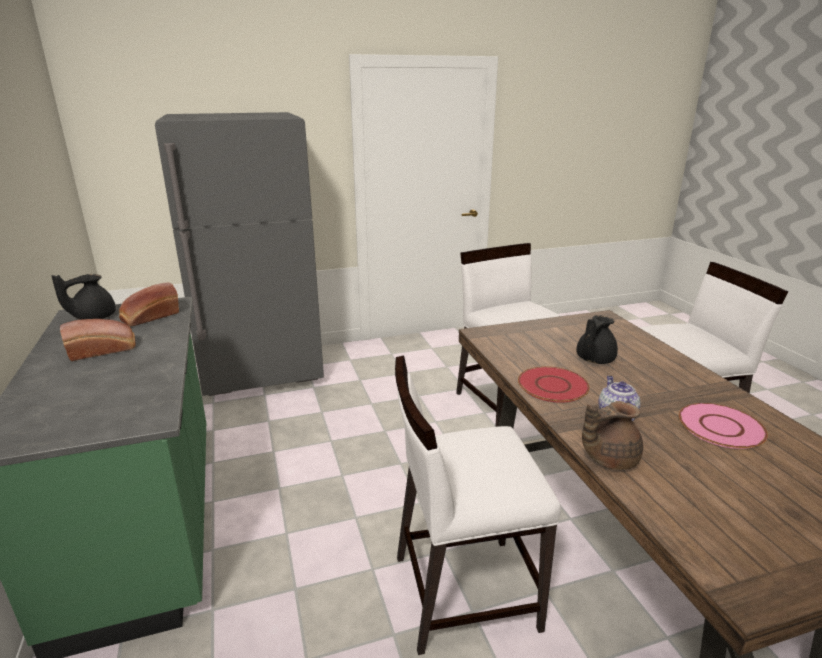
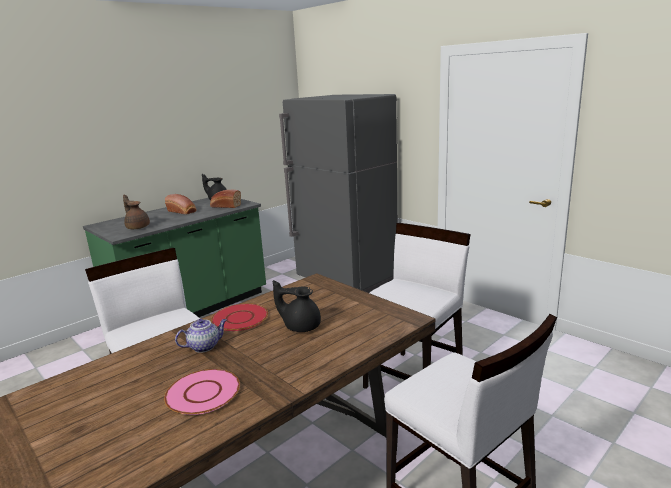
camera: 65 degrees right, 5 degrees down
(608, 458) = (141, 351): brown teapot -> brown teapot (137, 227)

